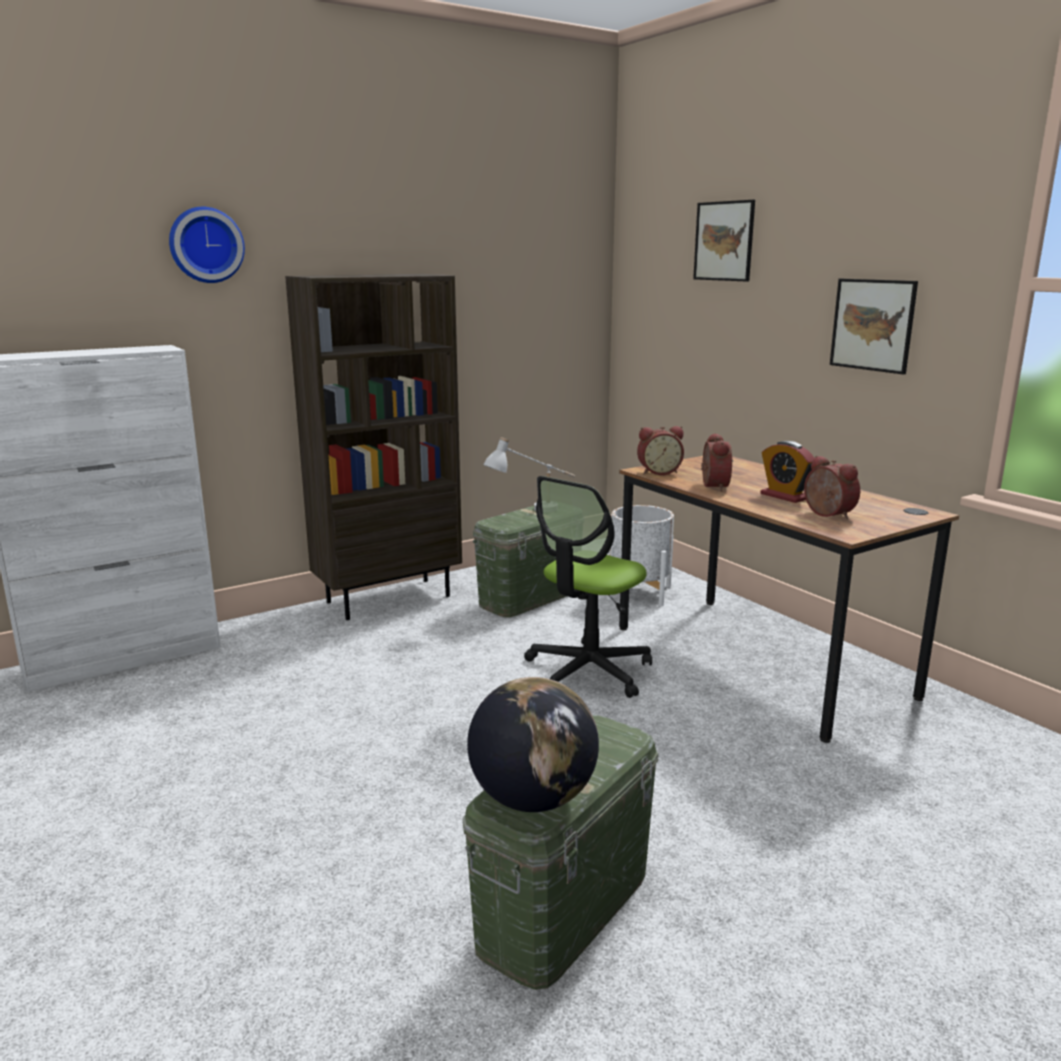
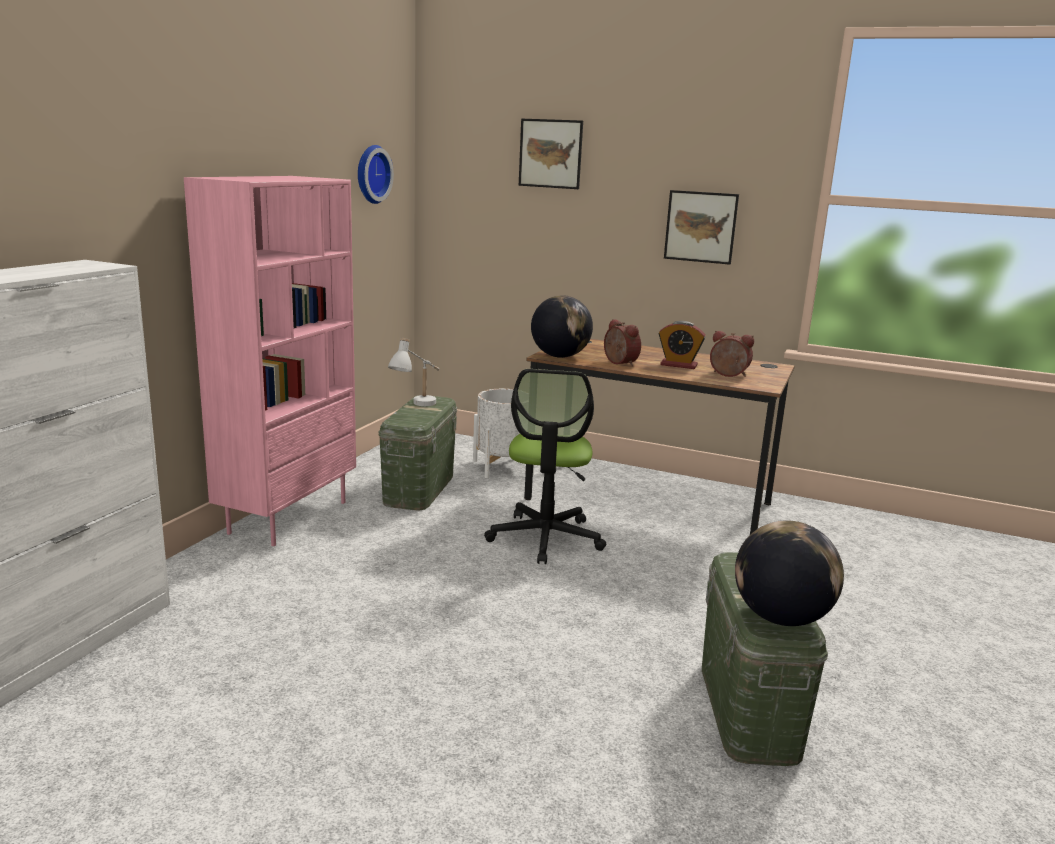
camera: 35 degrees left, 0 degrees up
(205, 245) = (108, 140): wall clock -> wall clock (370, 174)
(389, 598) = (288, 516): brown bookcase -> pink bookcase
(658, 472) = (560, 356): alarm clock -> globe

